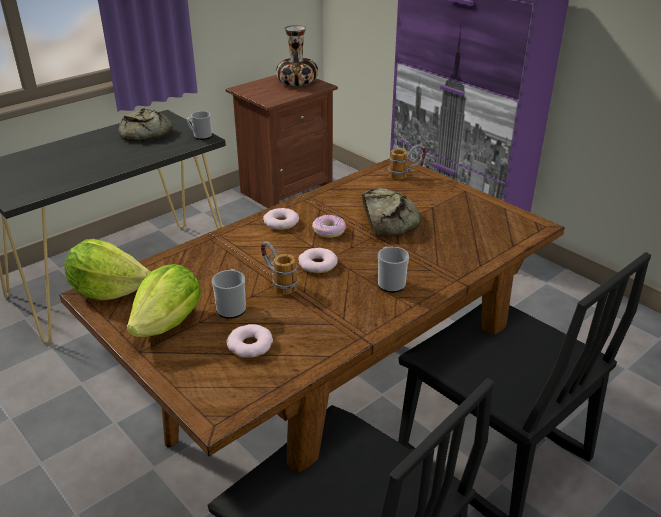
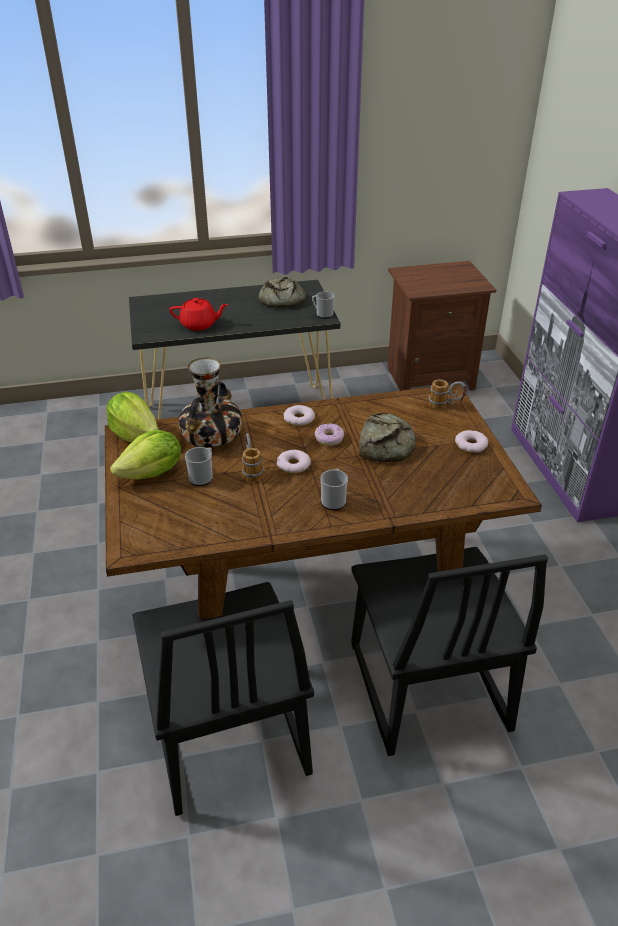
camera: 30 degrees right, 5 degrees up
(73, 174) = (199, 325): none -> red teapot
(250, 345) = (190, 510): donut -> donut (471, 445)
(297, 83) = (459, 277): vase -> vase (211, 436)

